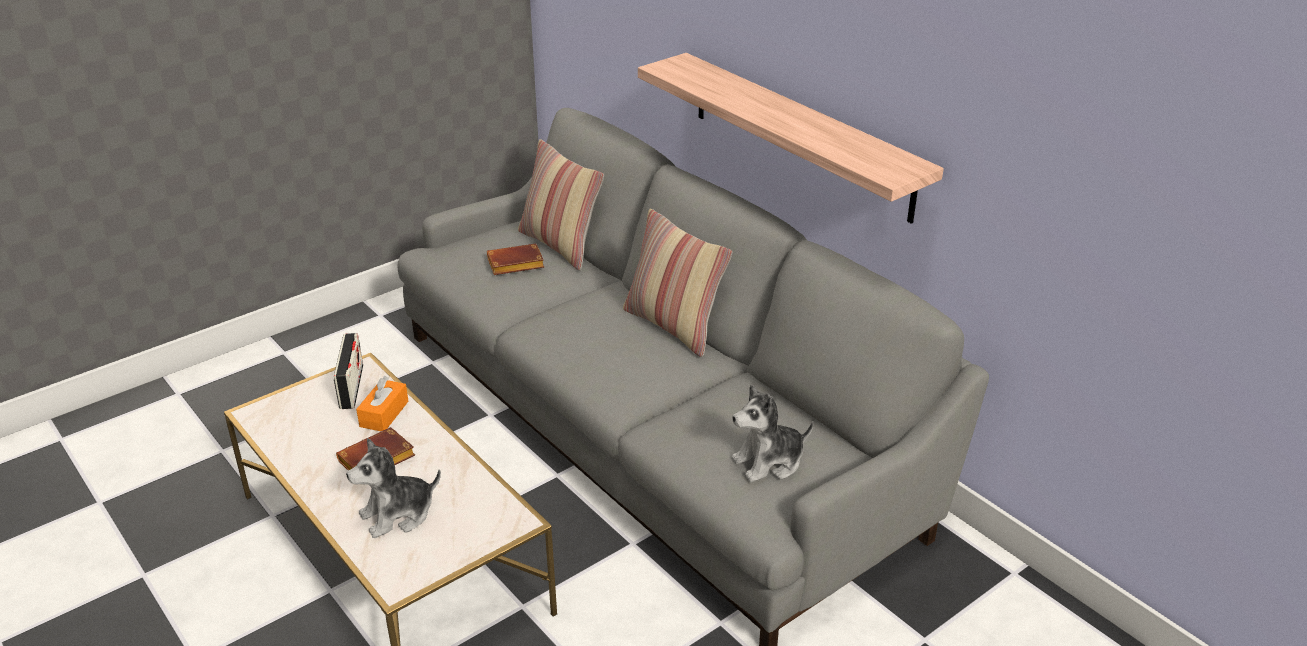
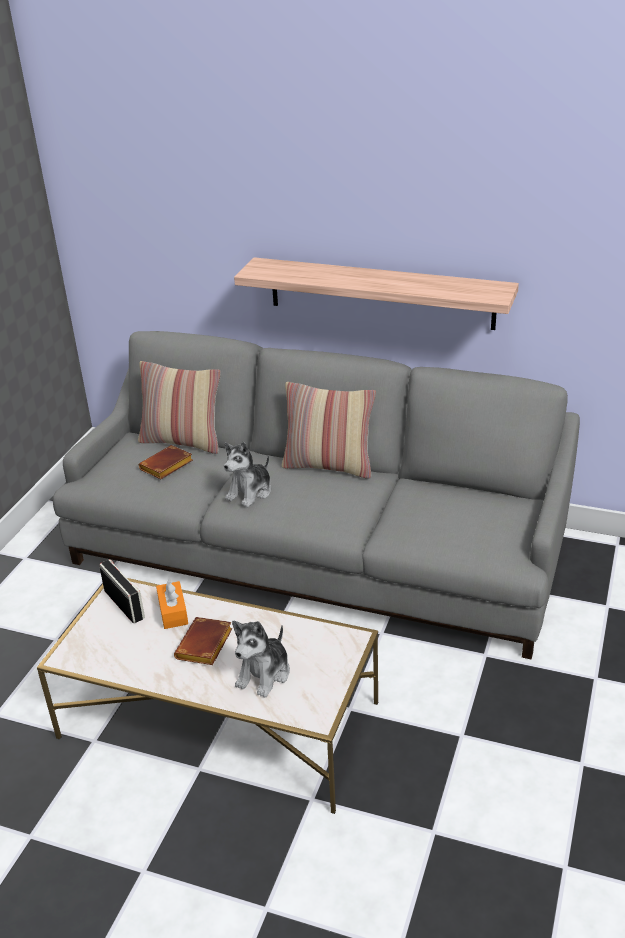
camera: 30 degrees left, 0 degrees up
(769, 462) = (483, 526): plush toy -> plush toy (250, 492)

